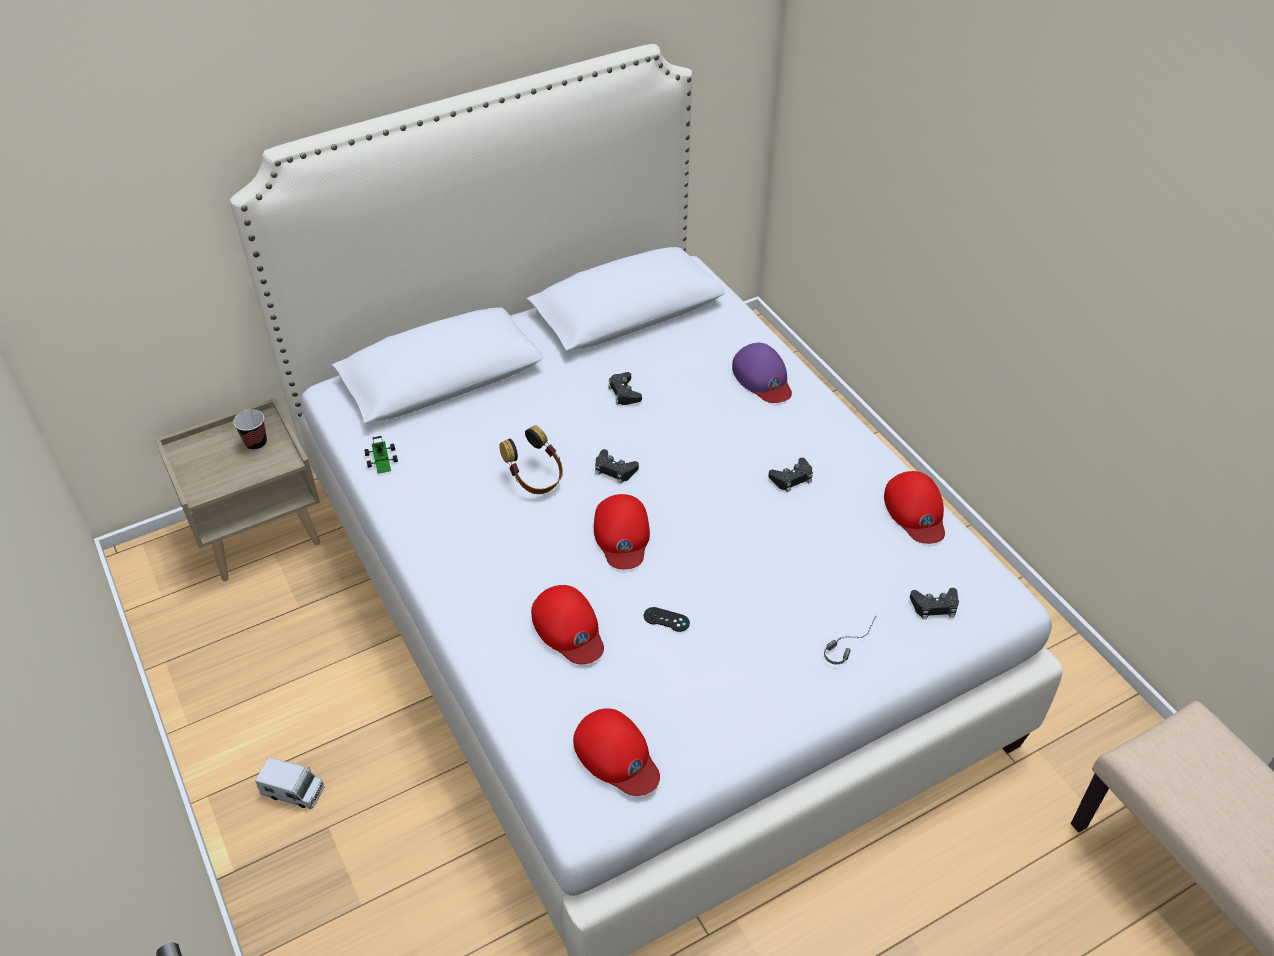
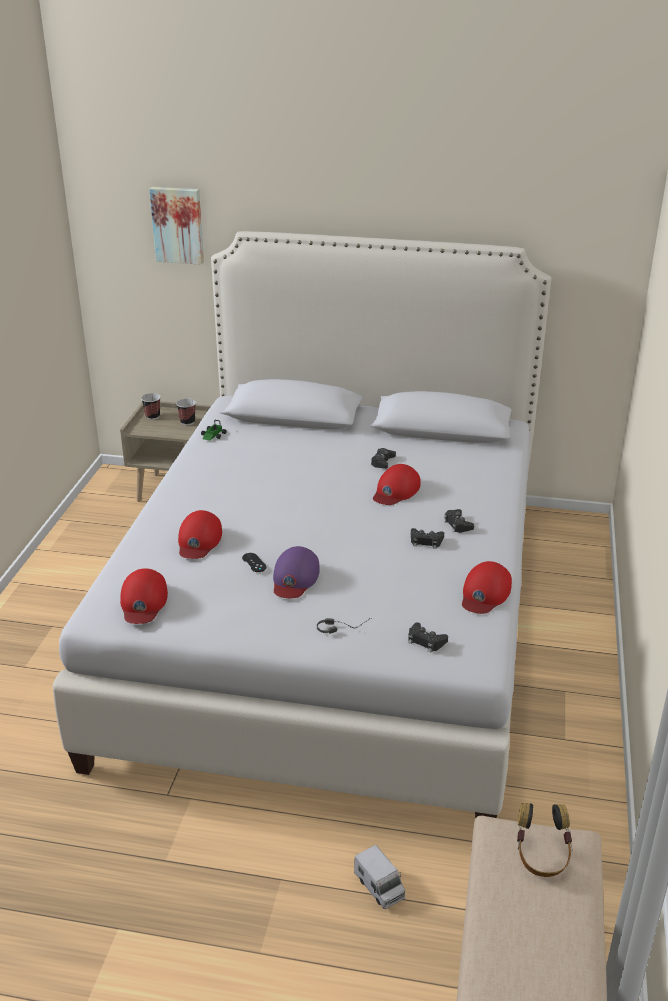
camera: 40 degrees right, 15 degrees down
(149, 171) = (178, 225): none -> picture
(196, 459) = (152, 416): none -> cup
(293, 791) = (56, 603): toy truck -> toy truck (379, 886)
(535, 478) = (277, 475): headphones -> headphones (542, 856)
(614, 470) = (325, 490): black game controller -> black game controller (457, 524)
(622, 535) = (286, 518): red cap -> red cap (395, 491)
(762, 378) = (479, 490): purple cap -> purple cap (294, 578)

